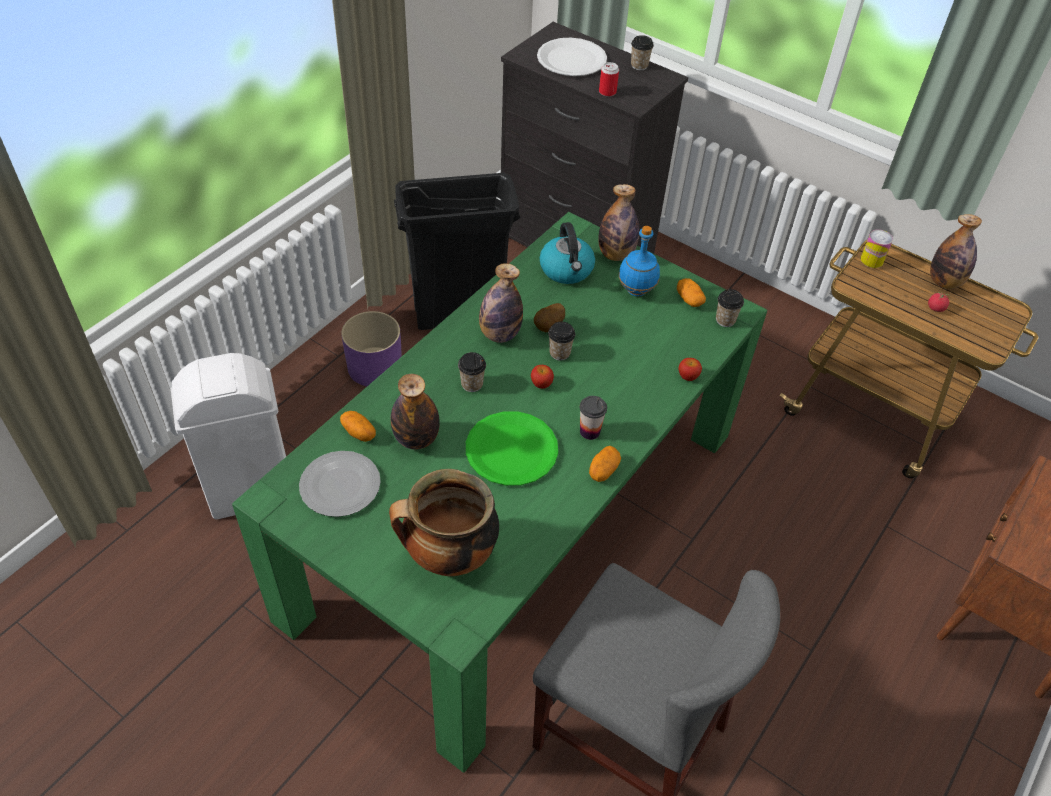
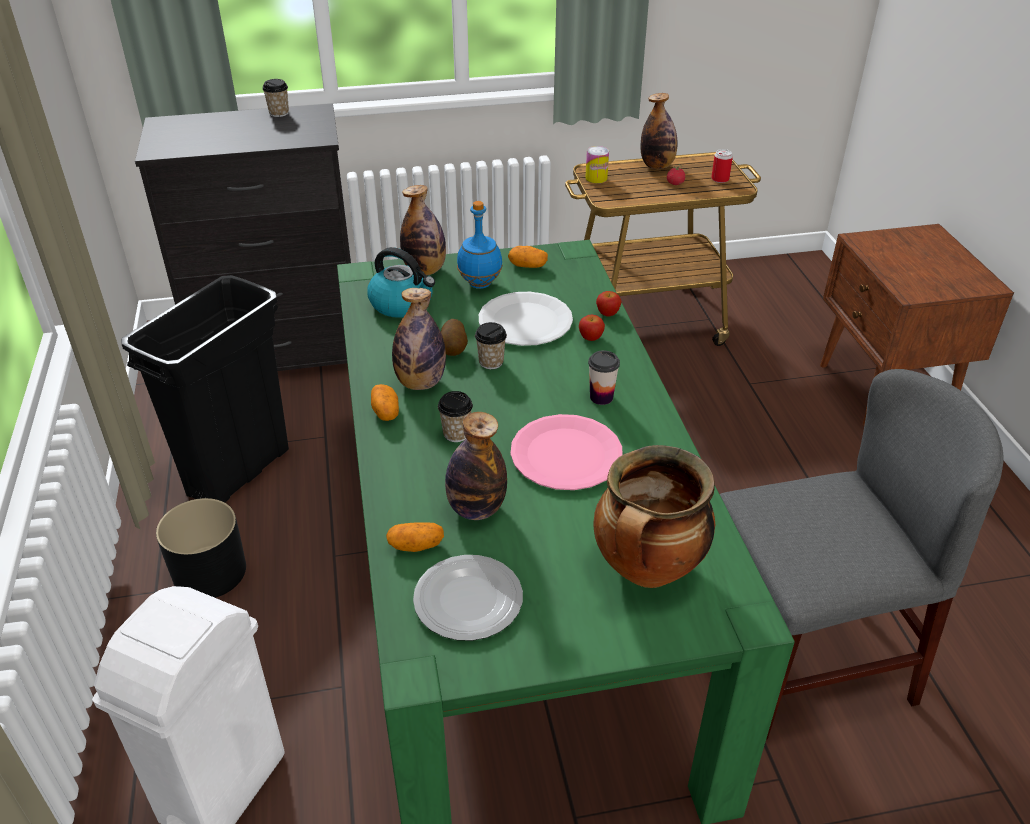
camera: 45 degrees left, 10 degrees down
(375, 367) = (210, 571): purple planter -> black planter
(511, 450) = (566, 455): green plate -> pink plate
(541, 384) = (512, 393): apple -> apple (591, 338)
(571, 59) = (209, 134): white plate -> white plate (525, 321)
(603, 470) = (653, 415): potato -> potato (385, 412)
(607, 92) = (281, 141): can -> can (720, 179)
(725, 320) = (573, 262): cup -> none

